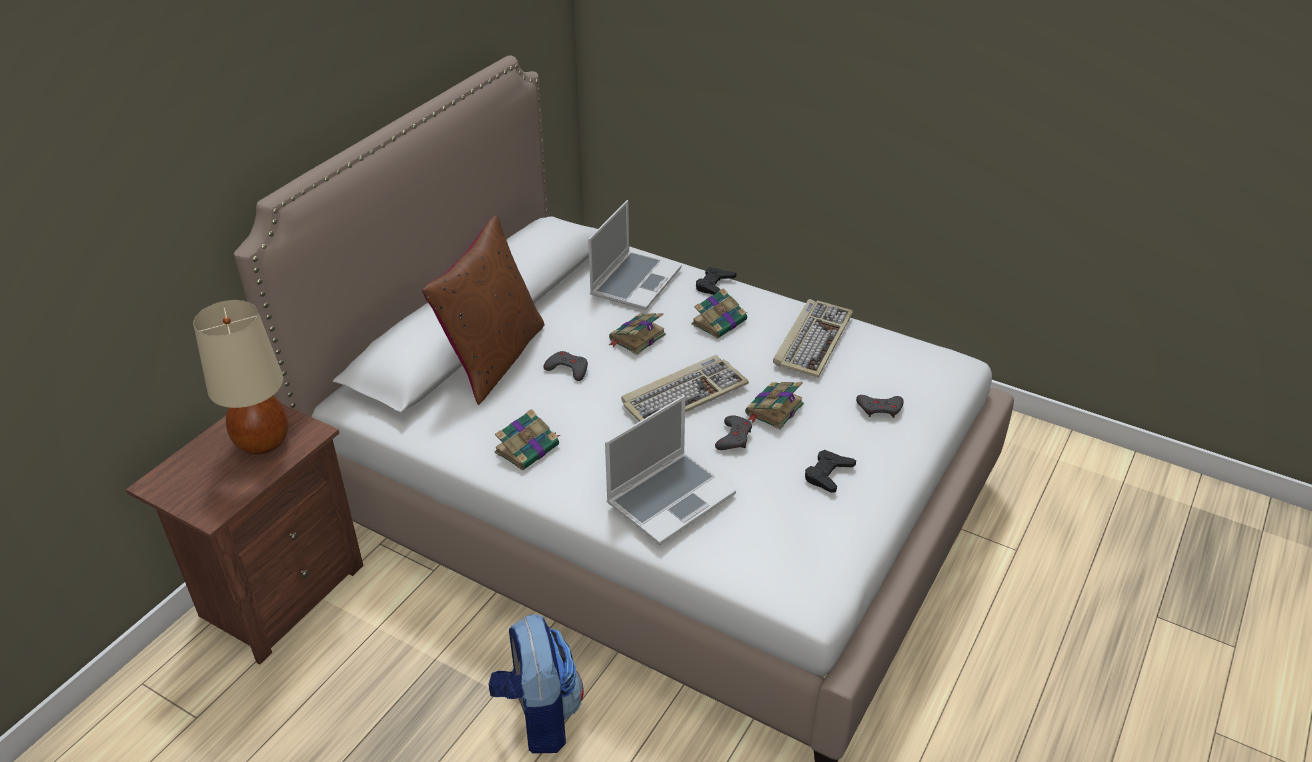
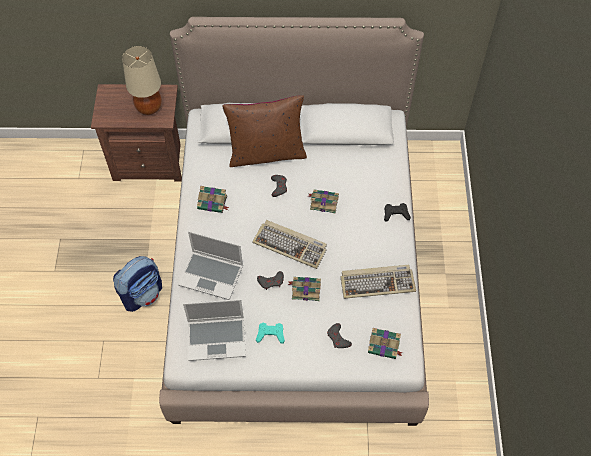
camera: 60 degrees right, 20 degrees up
(635, 281) = (371, 176): laptop -> laptop (217, 338)
(720, 322) = (363, 232): book -> book (384, 345)
(828, 474) = (270, 334): black game controller -> turquoise game controller

